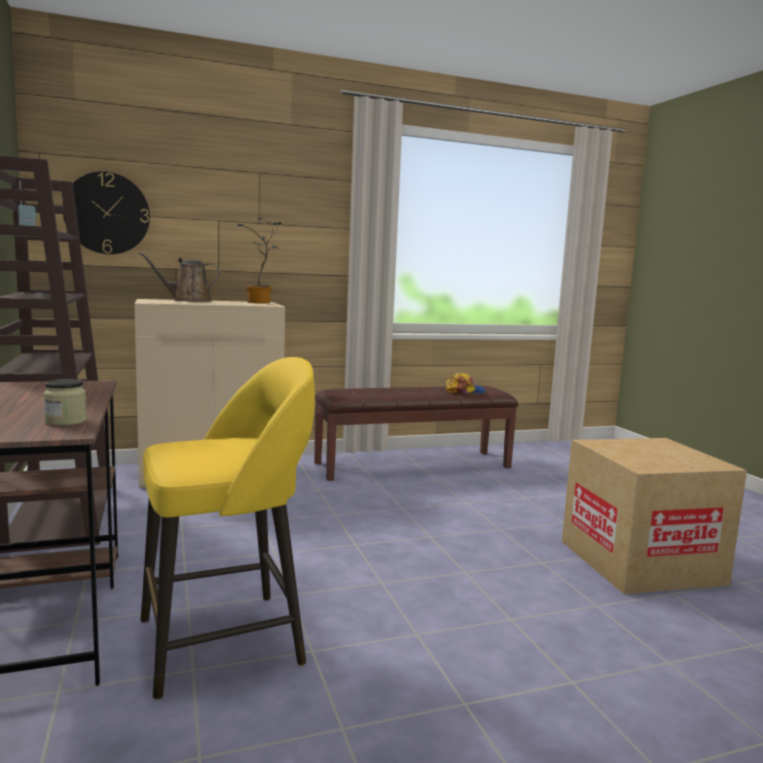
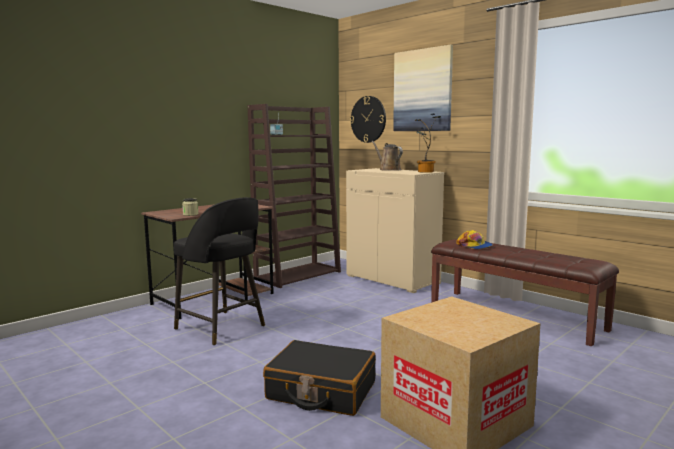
camera: 65 degrees right, 0 degrees up
(225, 180) = (423, 90): none -> picture
(226, 640) = (221, 328): yellow stool -> black stool
(465, 391) = (556, 259): cap -> cap (474, 246)
(544, 611) = (321, 391): none -> black suitcase

